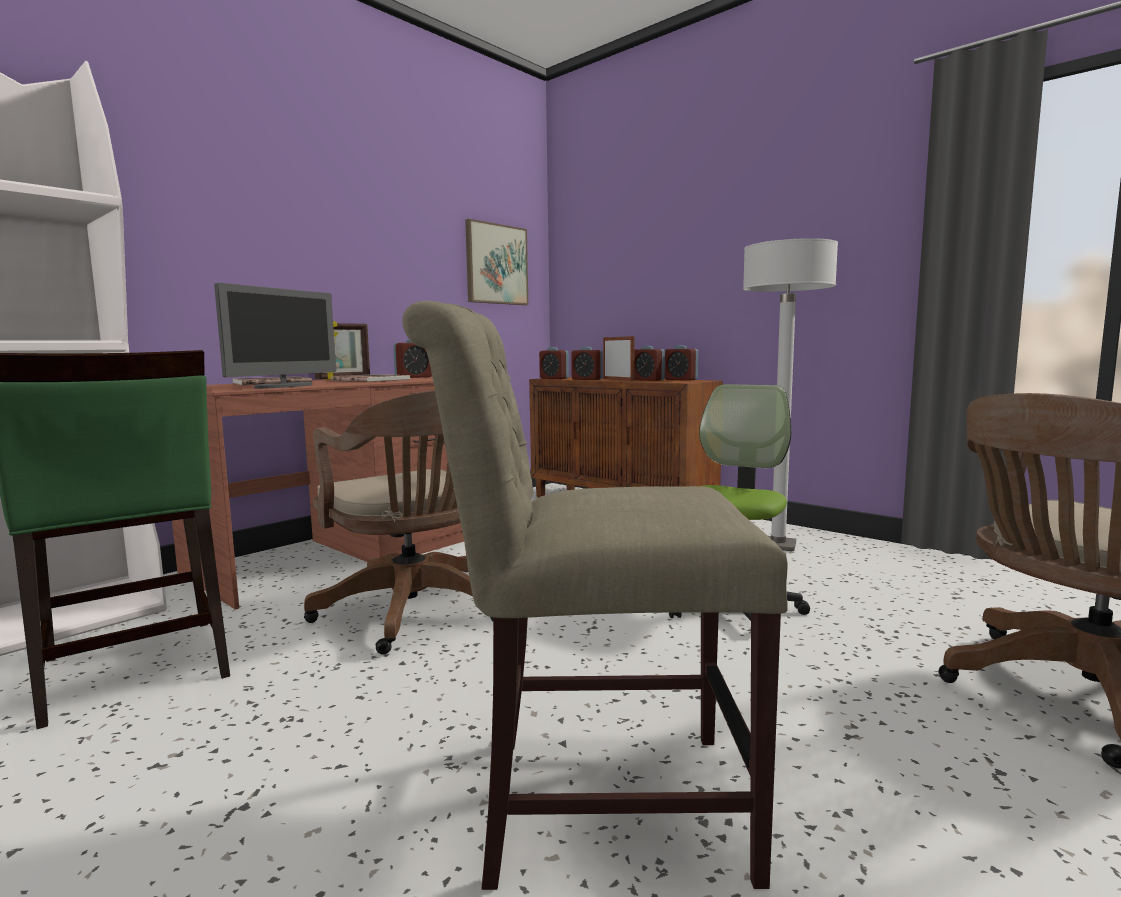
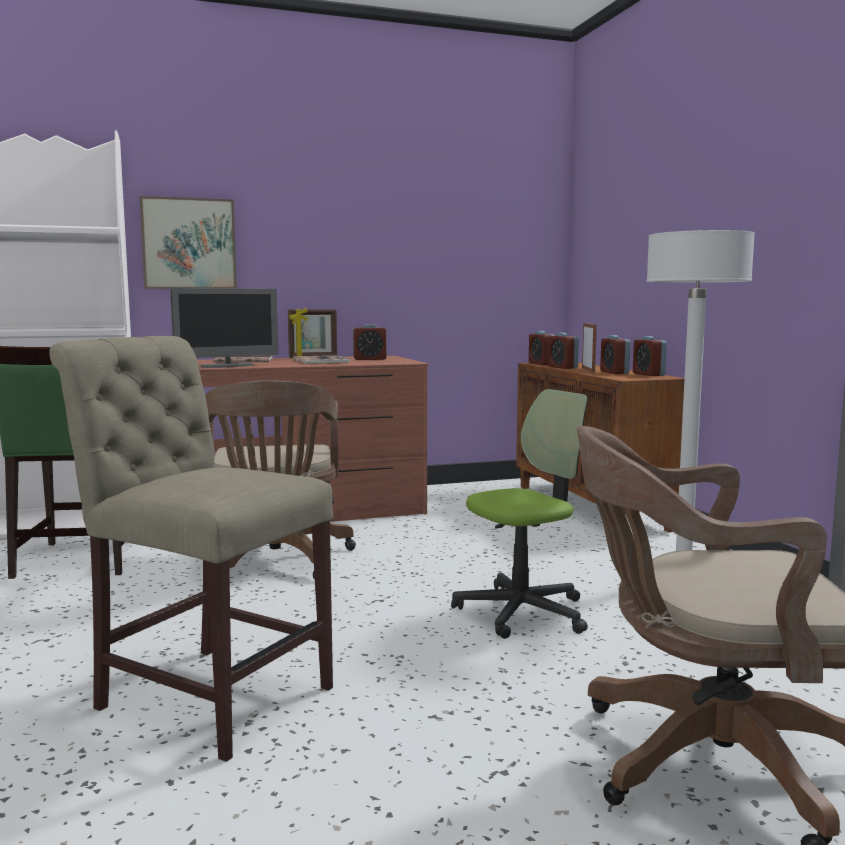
camera: 30 degrees right, 0 degrees up
(496, 264) = (497, 243): picture -> picture (189, 244)

